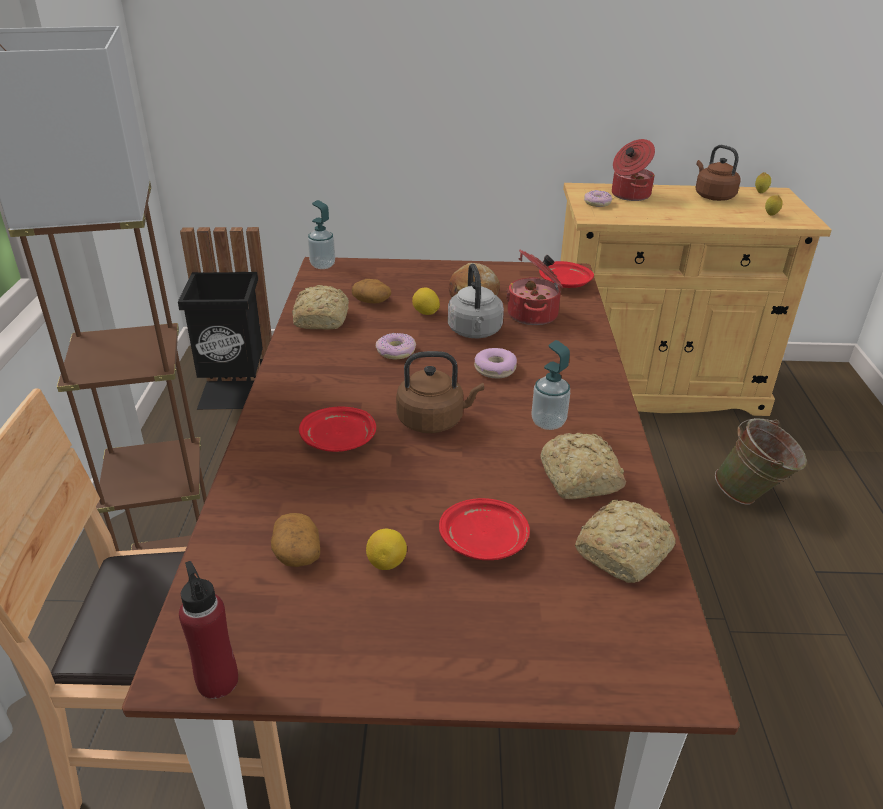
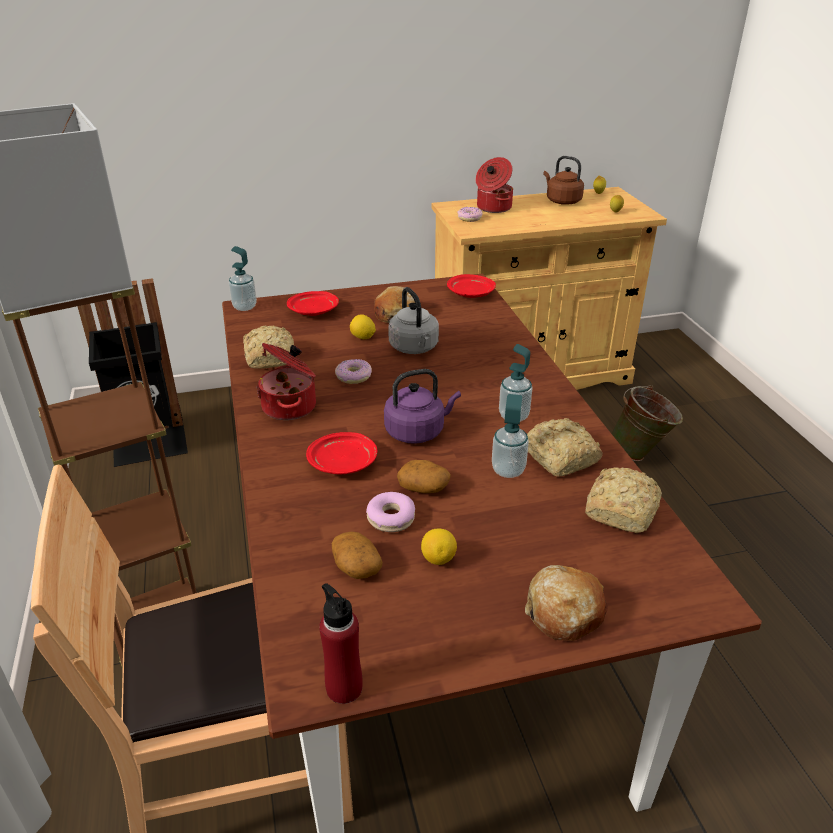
camera: 15 degrees left, 0 degrees up
(372, 301) = (309, 334): potato -> potato (424, 487)
(434, 421) = (417, 431): brown kettle -> purple kettle
(484, 541) = (509, 524): red plate -> red plate (314, 311)
(495, 369) = (448, 378): donut -> donut (391, 518)
(498, 655) = (564, 612): none -> bread
(512, 481) = (508, 470): none -> soap dispenser
(534, 315) = (458, 325): cooking pot -> cooking pot (291, 406)

